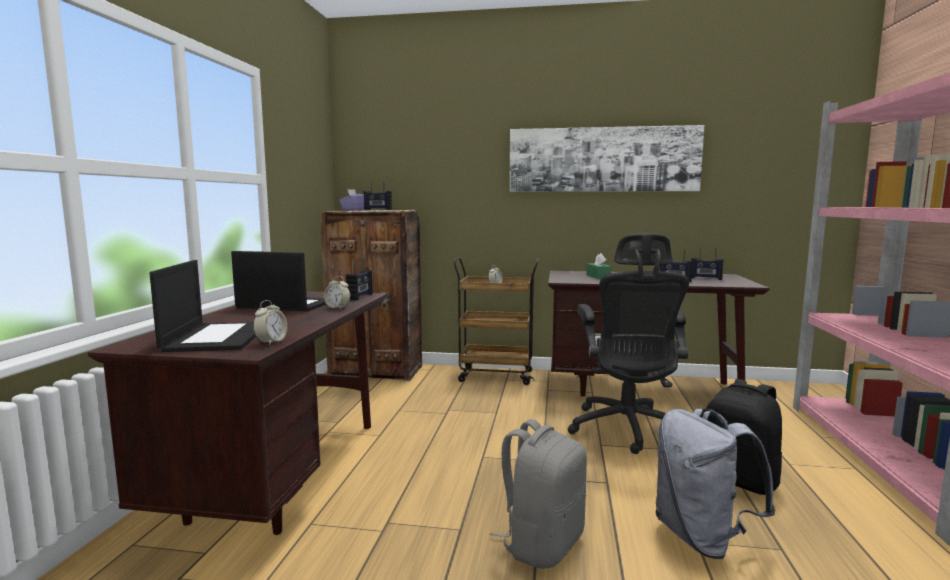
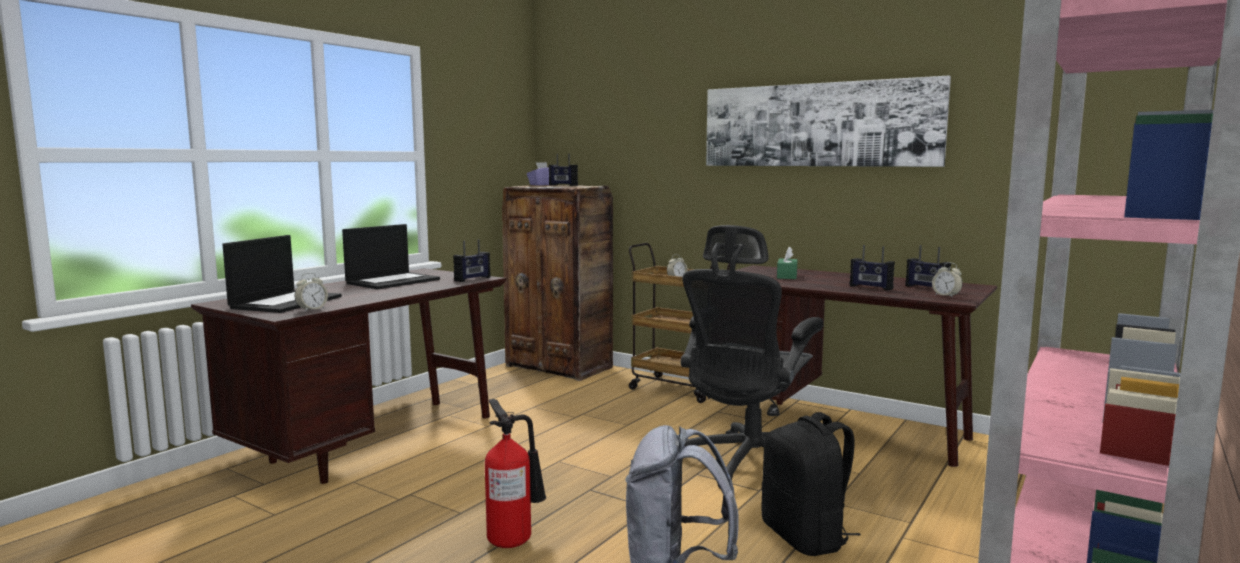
camera: 25 degrees right, 0 degrees up
(284, 305) = (393, 281): laptop -> laptop turned 90 degrees clockwise
(337, 308) = (427, 287): alarm clock -> alarm clock (946, 296)
(542, 544) = (514, 539): grey backpack -> fire extinguisher

